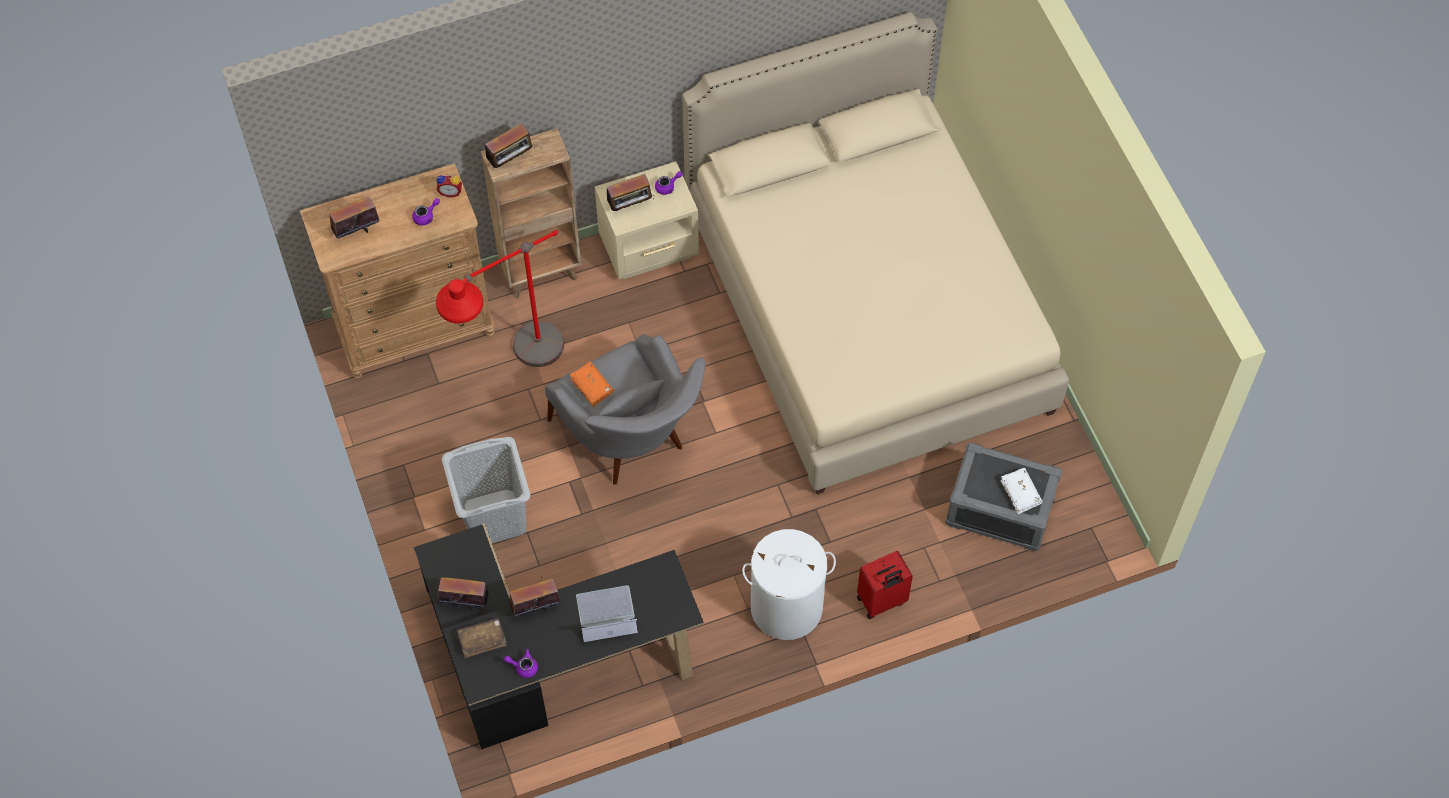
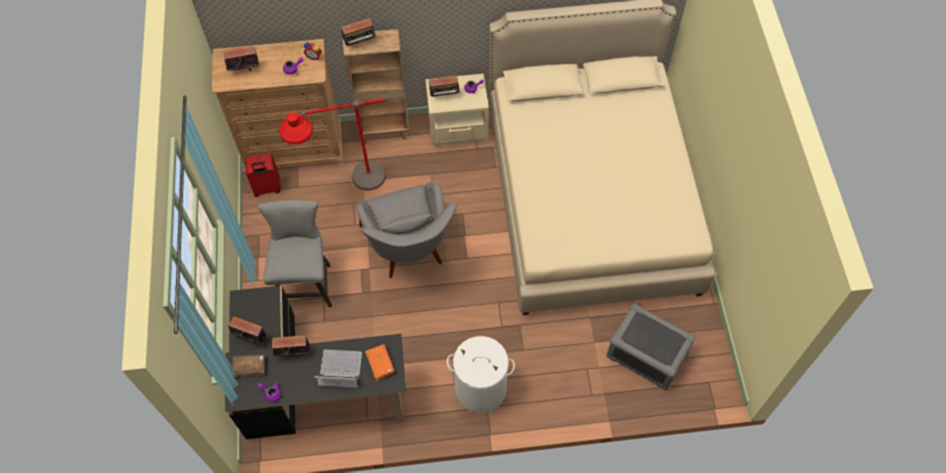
camera: 15 degrees right, 0 degrees up
(494, 517) = (305, 282): grey laundry basket -> grey stool
(592, 387) = (385, 209): orange book -> orange book (380, 364)
(882, 601) = (547, 400): red suitcase -> red suitcase (267, 188)
(1020, 493) = (662, 347): white book -> none

